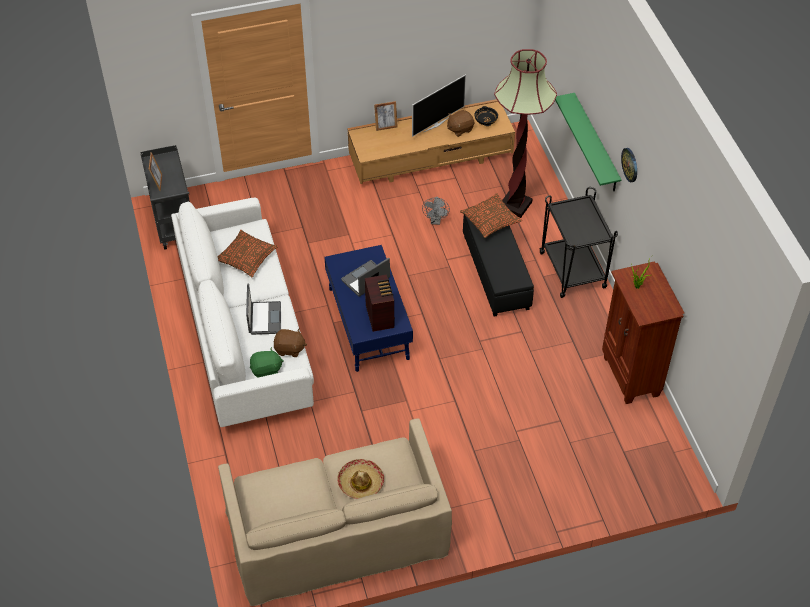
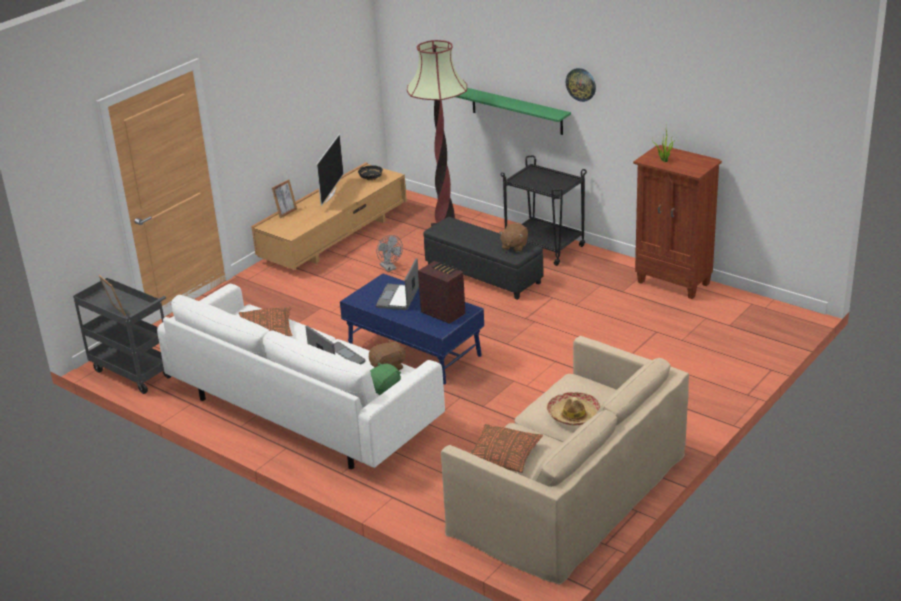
camera: 35 degrees left, 20 degrees down
(460, 129) = (355, 190): brown plush toy -> brown plush toy (514, 246)
(490, 221) = (455, 228): brown pillow -> brown pillow (503, 457)

